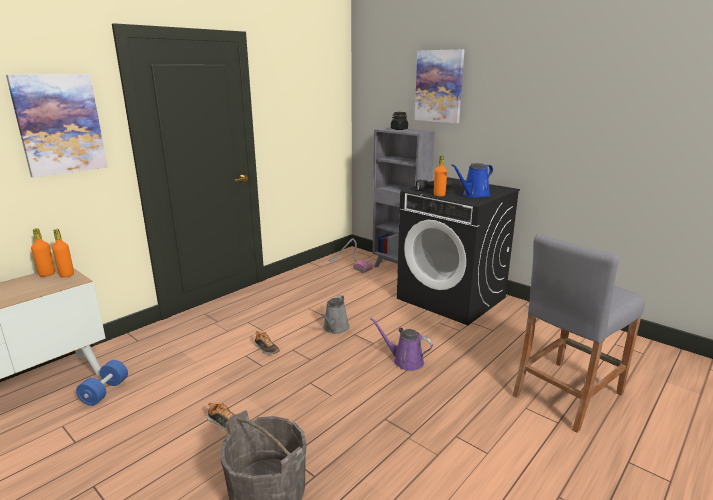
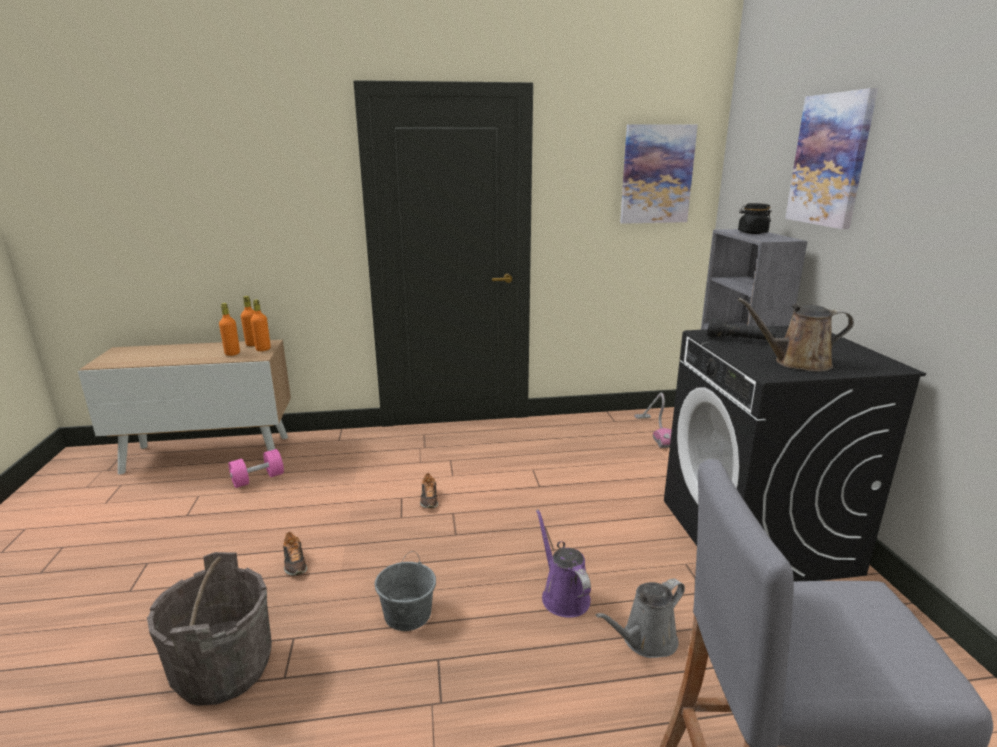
camera: 40 degrees right, 0 degrees up
(59, 124) = (288, 192): picture -> picture (656, 174)
(105, 392) = (258, 479): blue dumbbell -> pink dumbbell
(335, 328) = (531, 508): grey watering can -> grey watering can (645, 641)
(340, 409) = (408, 614): none -> grey bucket
(439, 195) = (730, 350): orange bottle -> orange bottle (232, 353)
(474, 195) = (797, 363): blue watering can -> brown watering can

